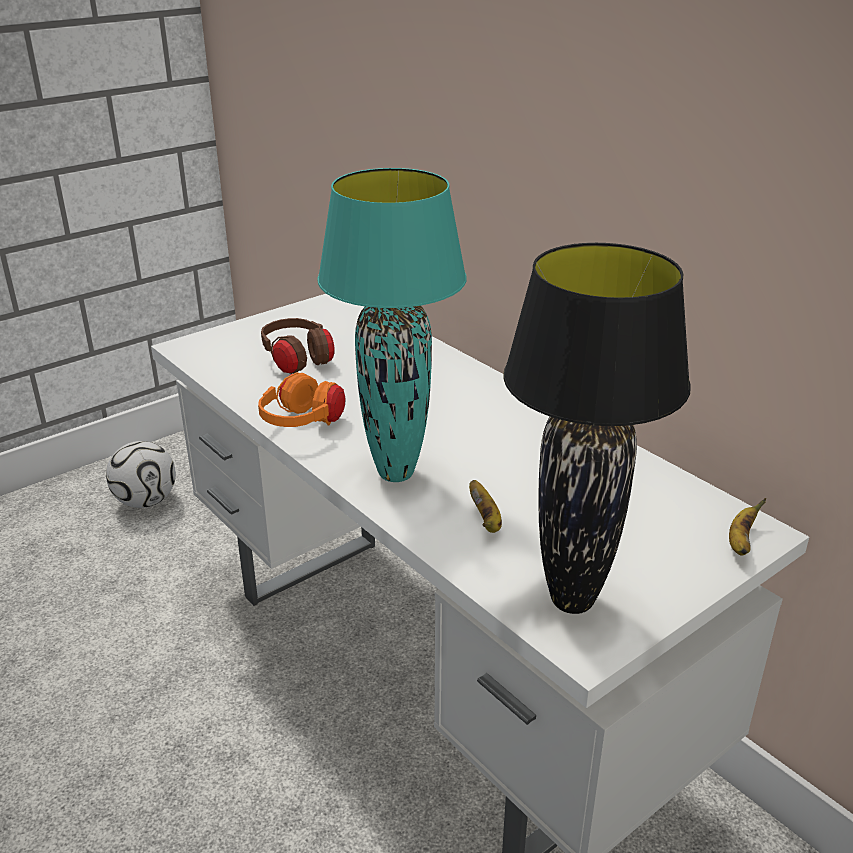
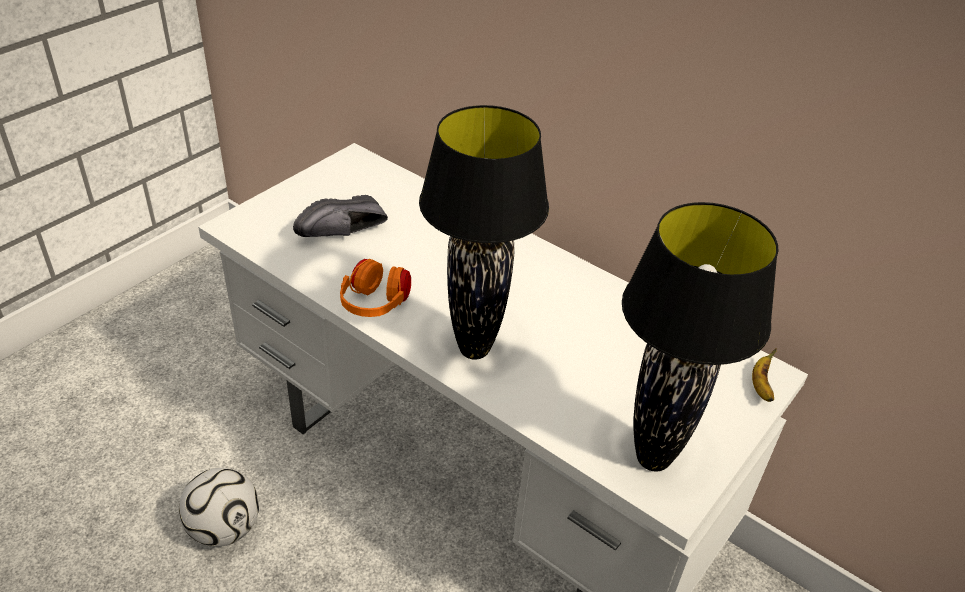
camera: 15 degrees left, 10 degrees up
(146, 501) = (169, 340): football -> football (224, 528)
(297, 361) = (344, 234): brown headphones -> black shoe
(395, 473) = (473, 349): turquoise table lamp -> black table lamp
(486, 520) = (563, 389): banana -> none

